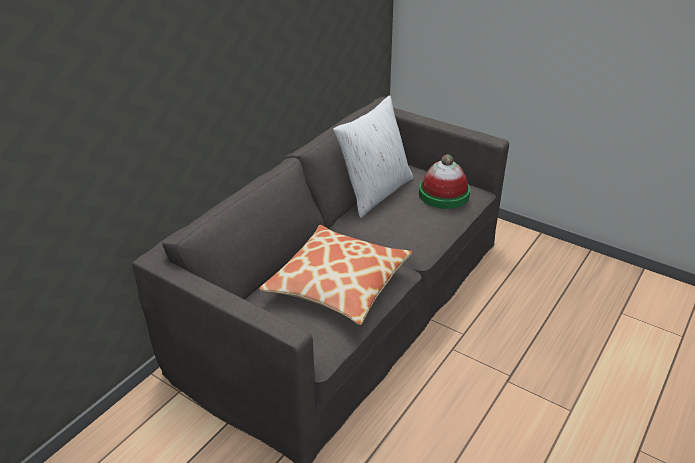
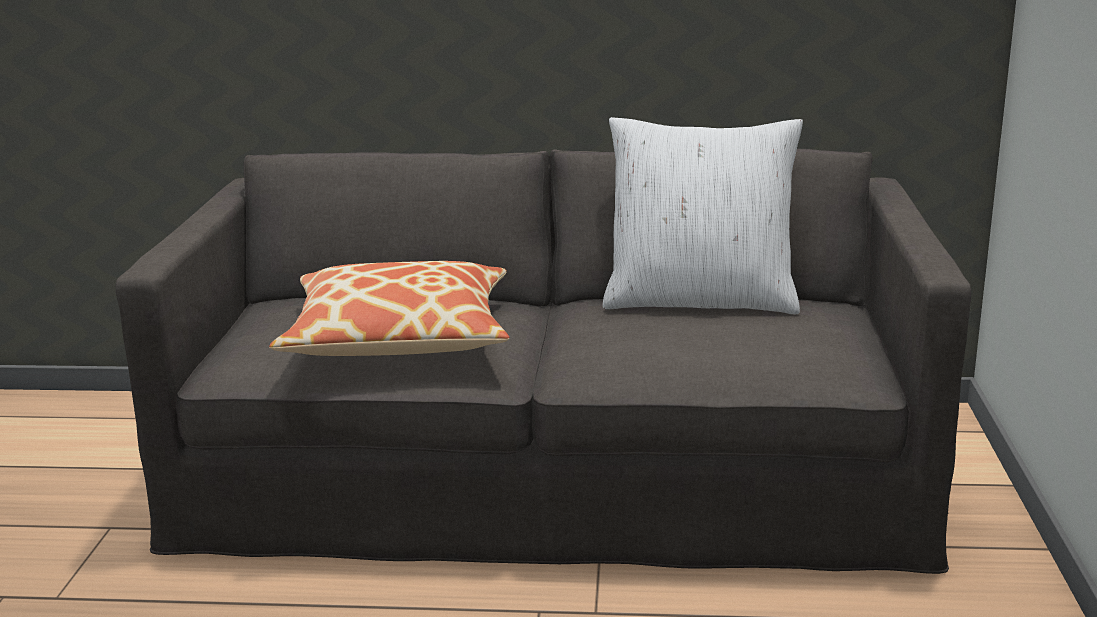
camera: 60 degrees right, 15 degrees down
(443, 194) = (780, 345): hat -> none

